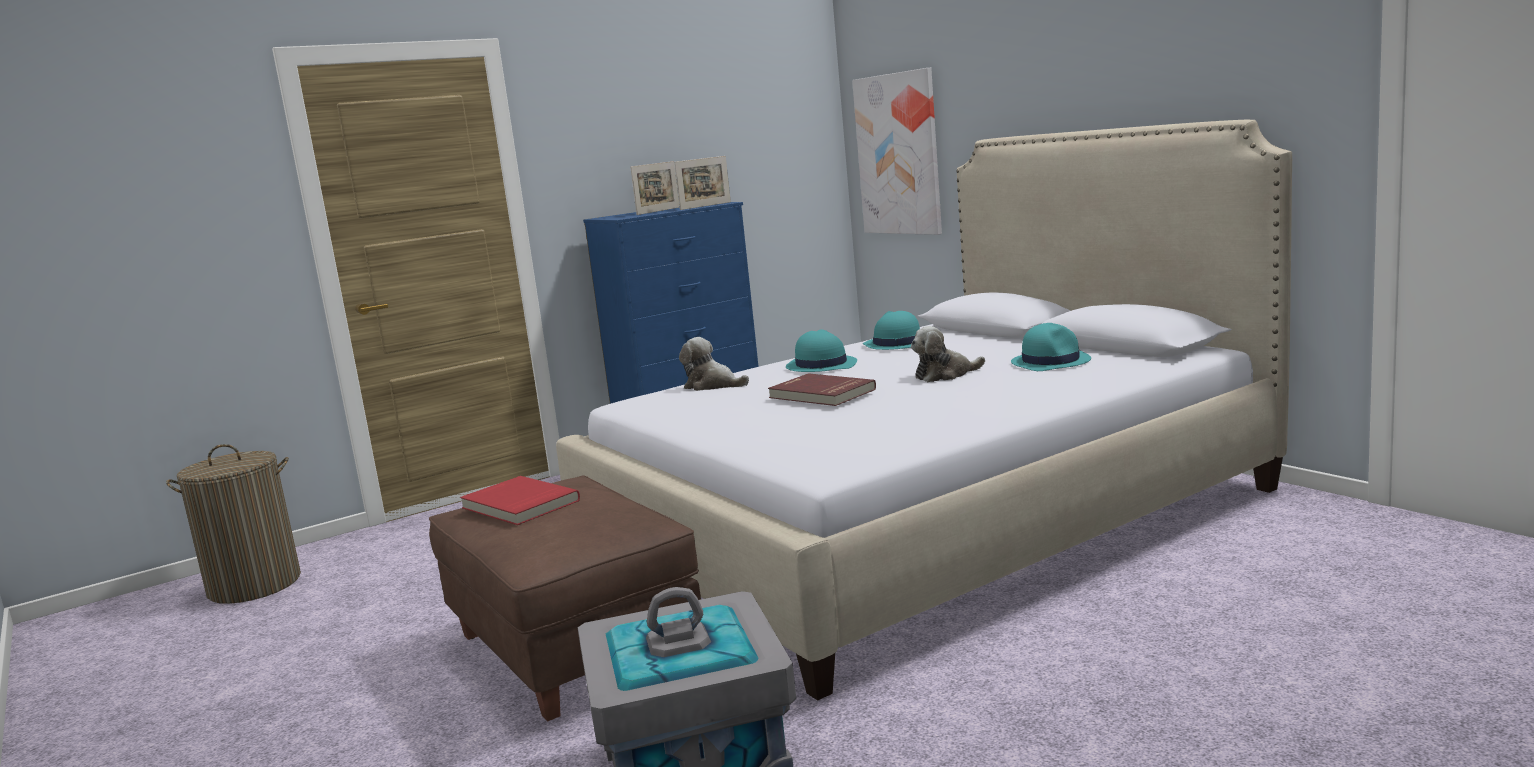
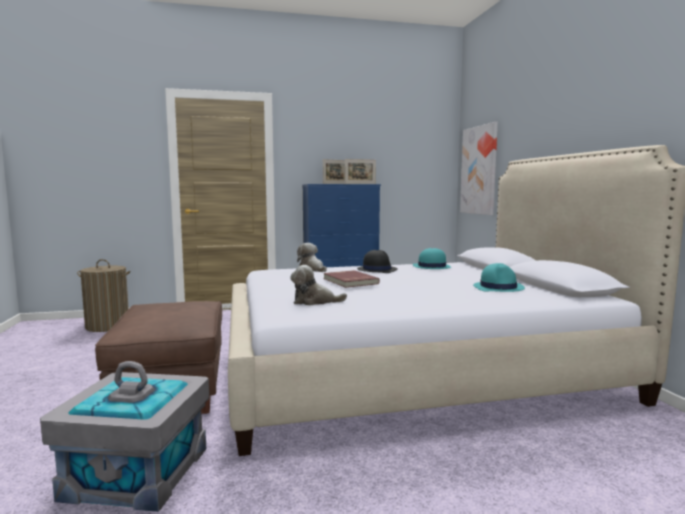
camera: 20 degrees right, 5 degrees down
(518, 505) = (162, 306): red book -> none
(820, 365) = (377, 270): turquoise hat -> black hat
(945, 375) = (429, 284): plush toy -> plush toy (314, 301)

